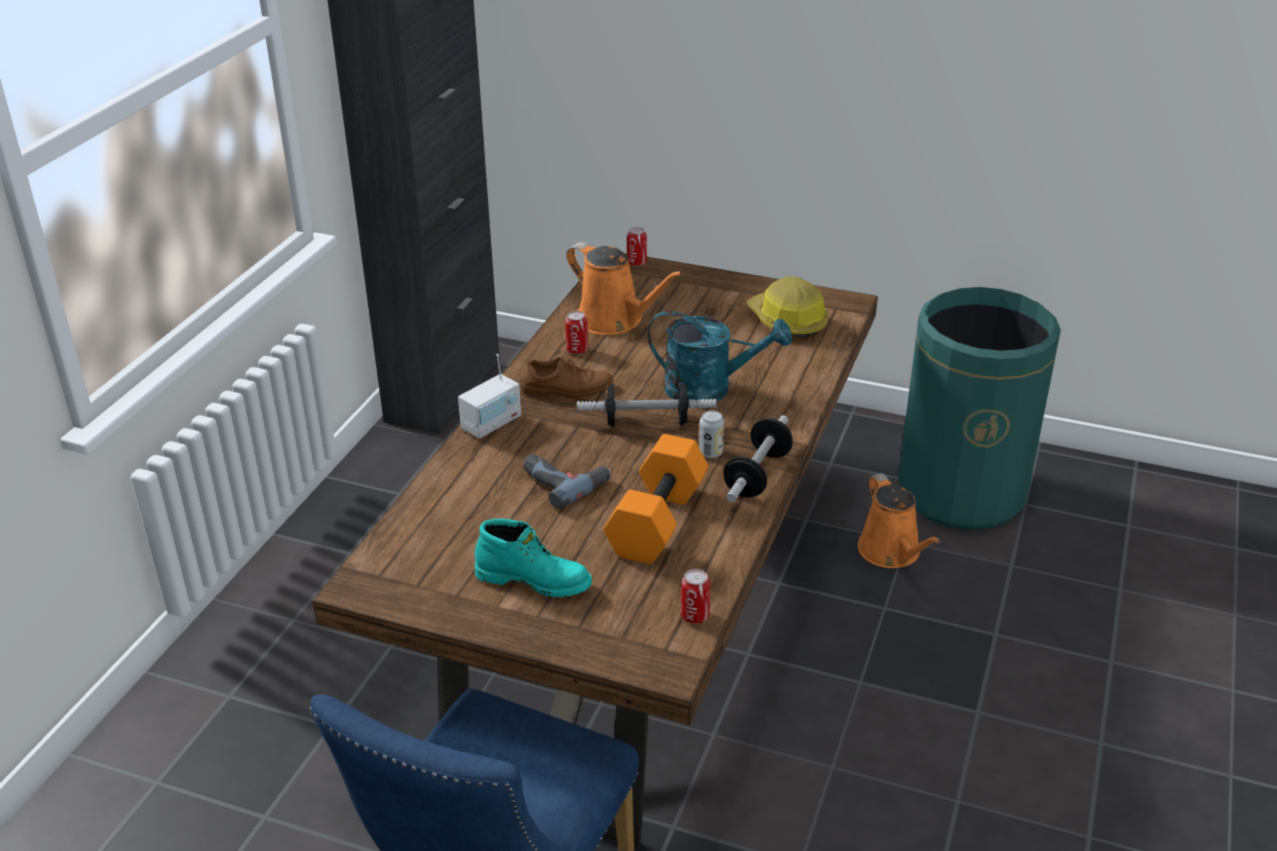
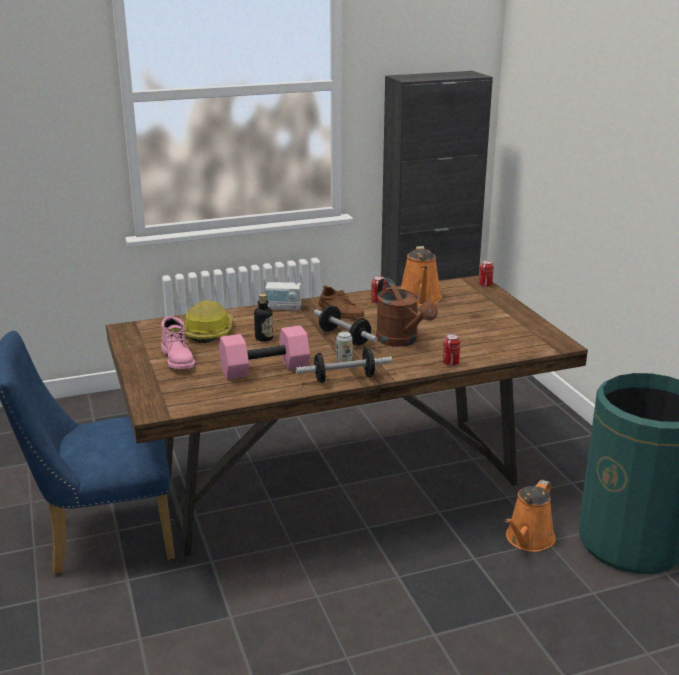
camera: 50 degrees right, 10 degrees down
(534, 580) = (178, 359): turquoise boot -> pink boot
(564, 481) = (264, 338): power drill -> bottle
(655, 519) = (265, 368): orange dumbbell -> pink dumbbell
(695, 616) = (201, 404): can -> can (450, 363)
(710, 389) = (401, 341): turquoise watering can -> brown watering can
(787, 321) = (506, 336): hard hat -> hard hat (209, 332)

